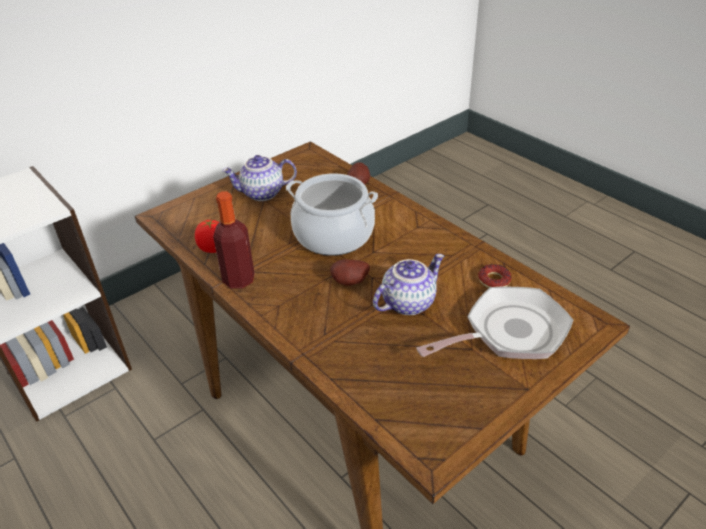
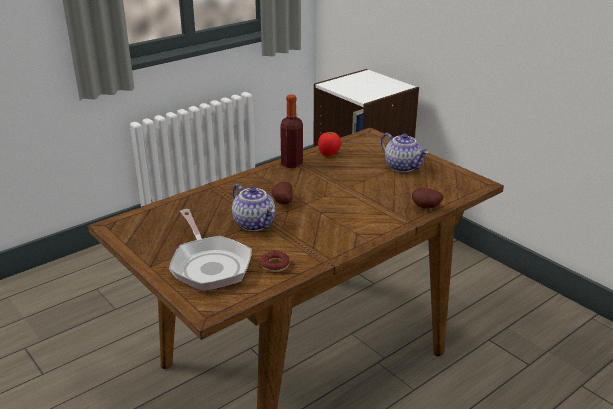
camera: 90 degrees right, 10 degrees down
(262, 194) = (403, 167): teapot -> teapot turned 150 degrees clockwise
(333, 235) = (344, 196): cooking pot -> none

